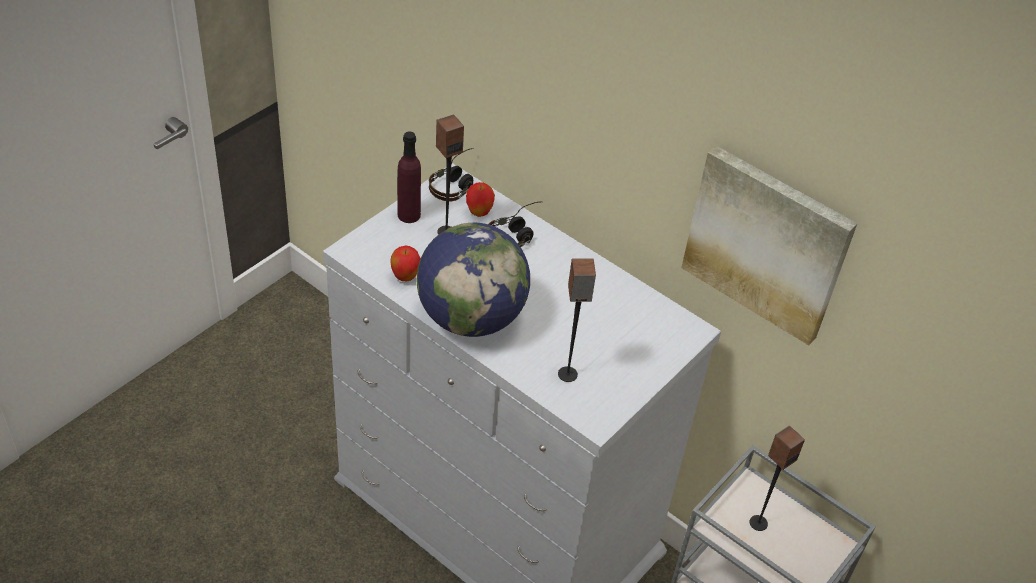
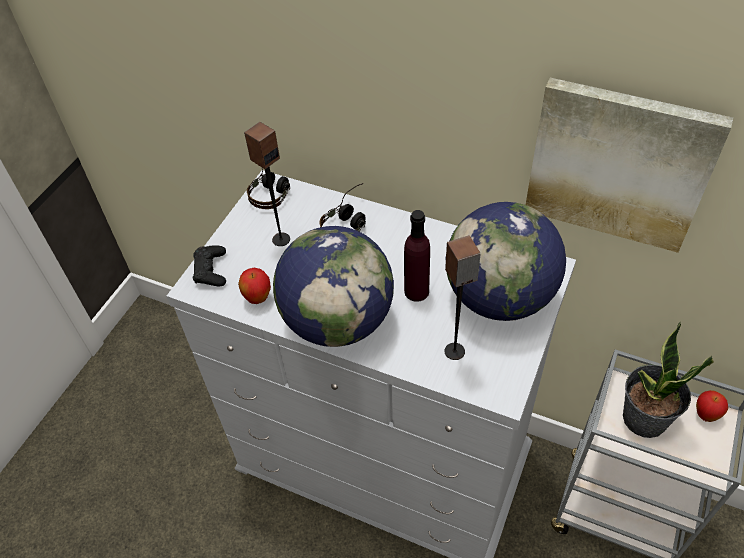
camera: 10 degrees left, 5 degrees up
(371, 240) = (211, 270): none -> black game controller
(409, 215) = (239, 233): purple bottle -> purple bottle (416, 291)
(479, 213) = (305, 211): apple -> apple (705, 415)
(631, 342) = (499, 297): none -> globe
(758, 522) = (644, 419): speaker -> potted plant

